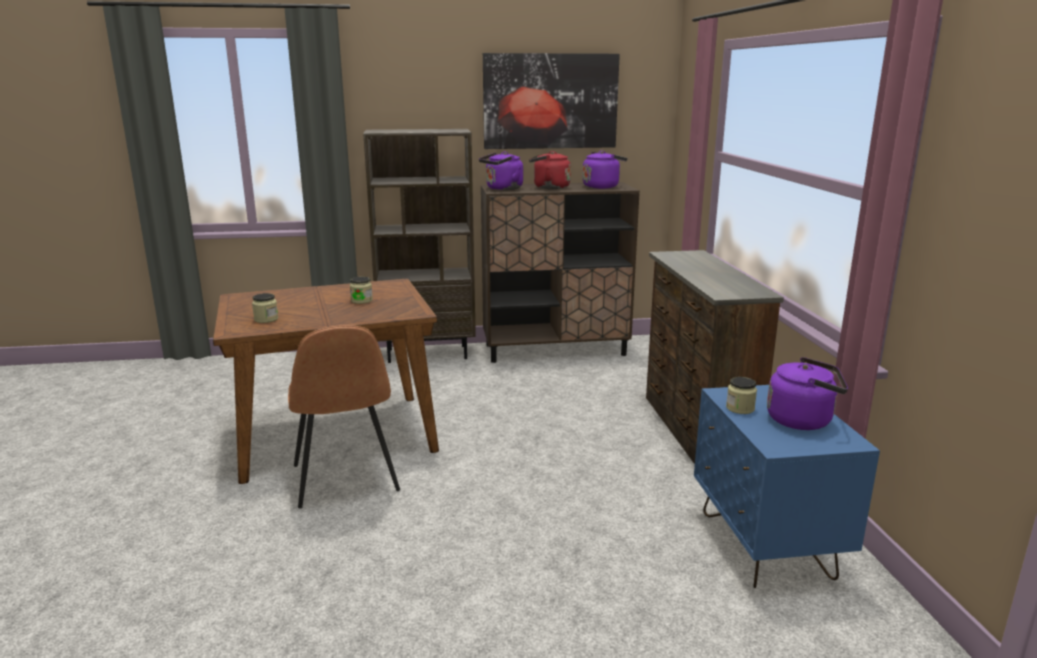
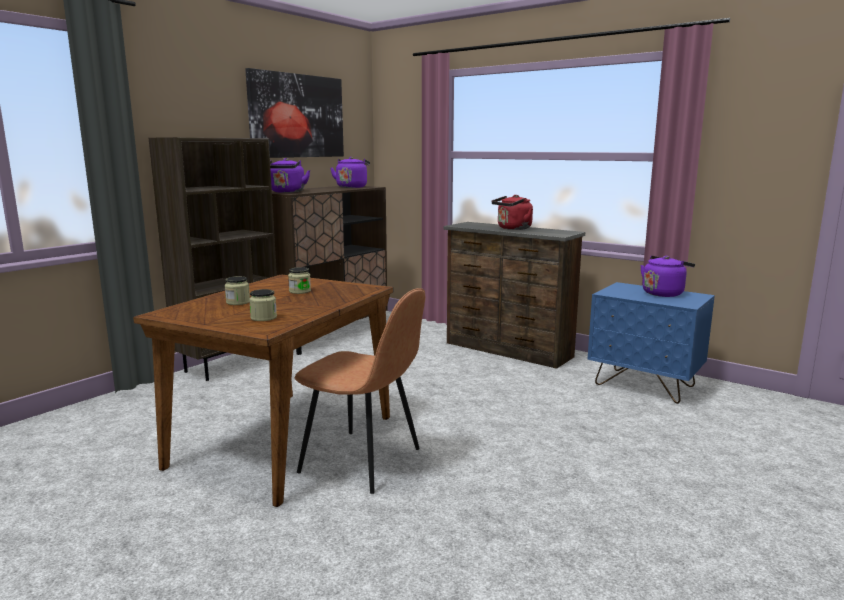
camera: 45 degrees left, 5 degrees down
(549, 187) = (318, 189): red kettle -> red kettle (512, 228)
(740, 408) = (631, 296): jar -> jar (238, 302)

